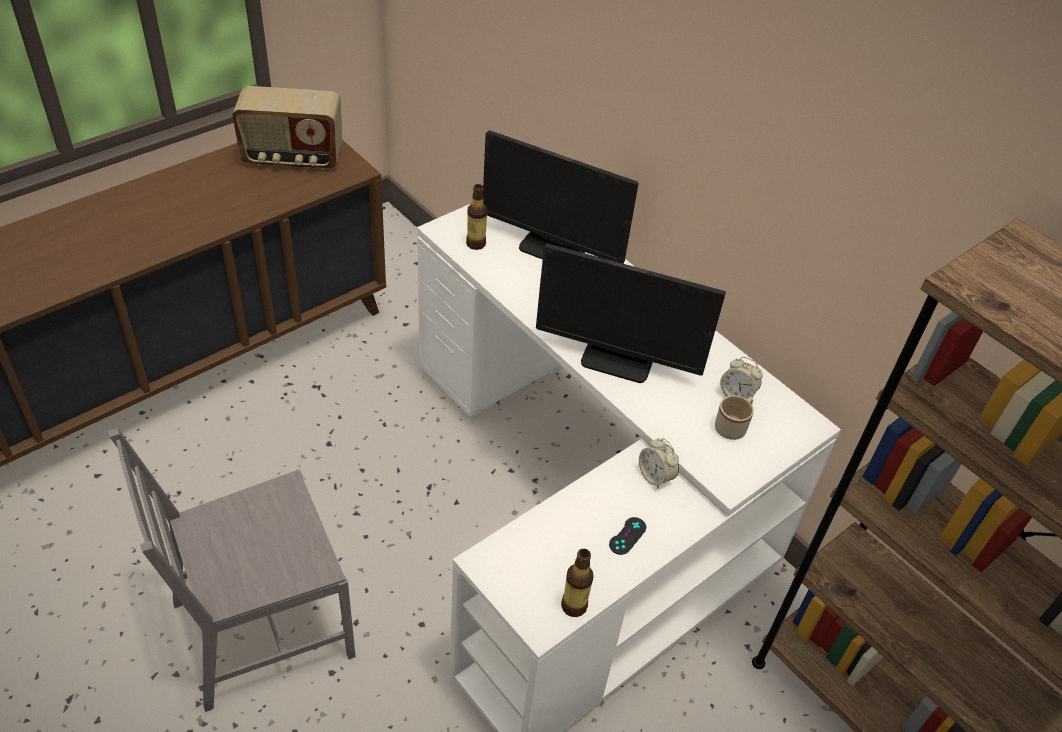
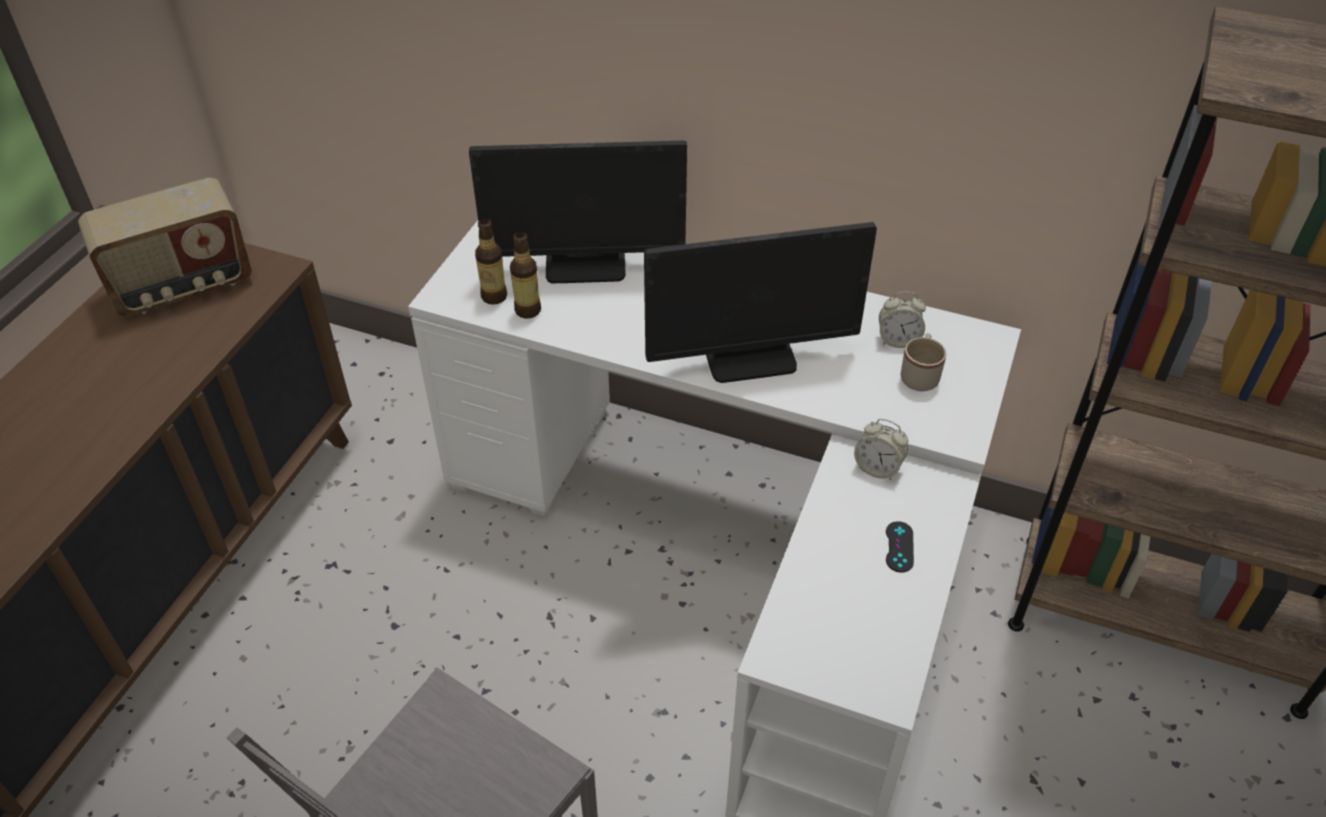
camera: 25 degrees left, 0 degrees up
(574, 606) = (904, 653): bottle -> bottle (528, 310)

